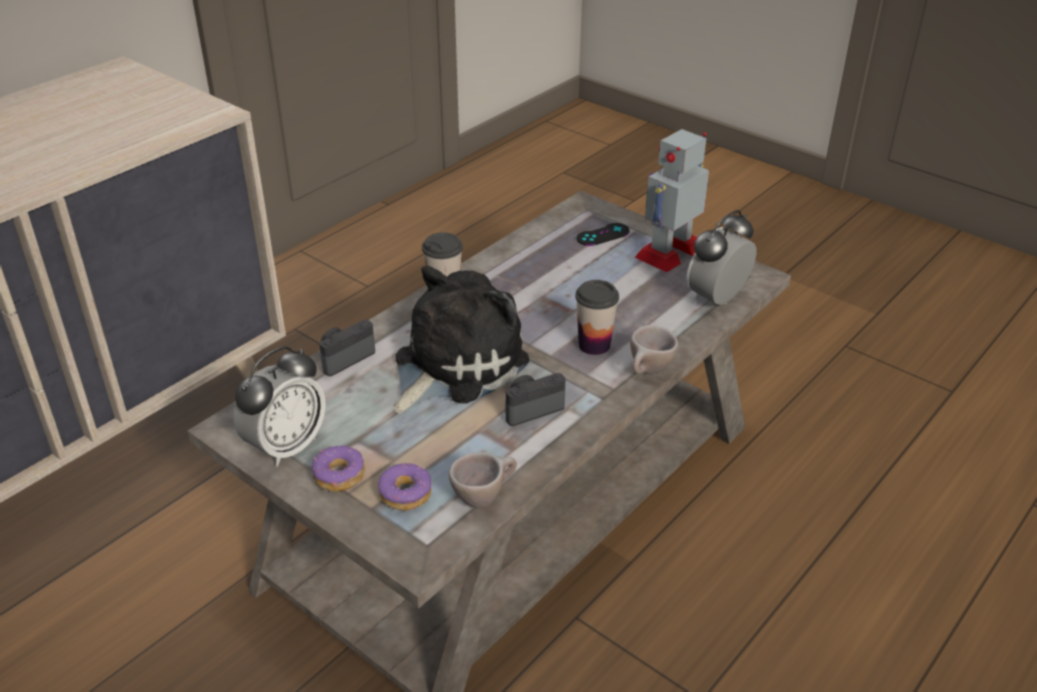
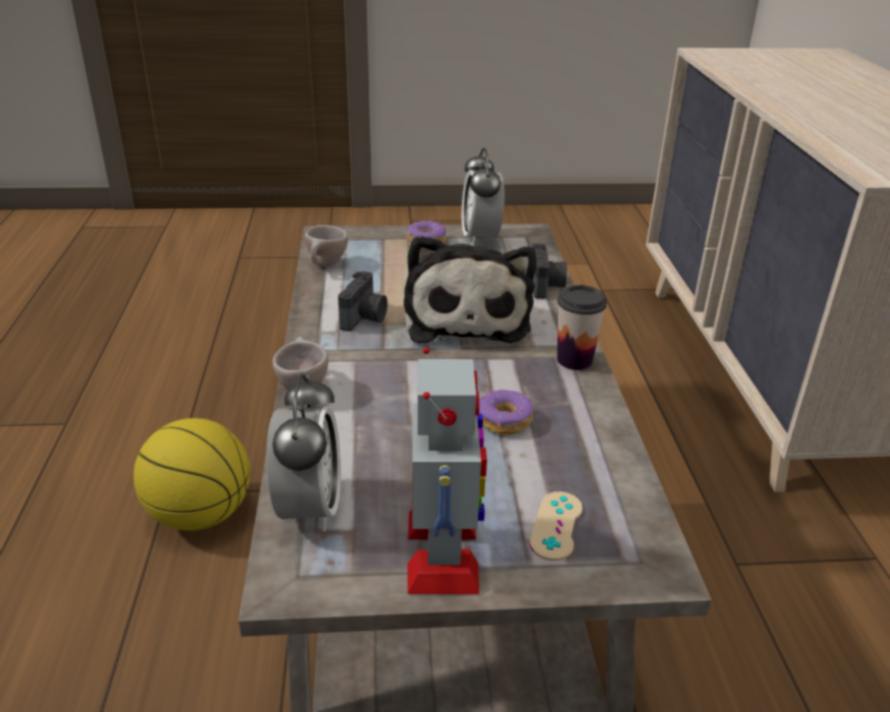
camera: 135 degrees right, 5 degrees down
(406, 494) = (374, 250): donut -> donut (504, 421)
(594, 345) = (380, 385): cup -> none
(603, 235) = (556, 525): black game controller -> beige game controller
(686, 651) = (199, 514): none -> basketball

